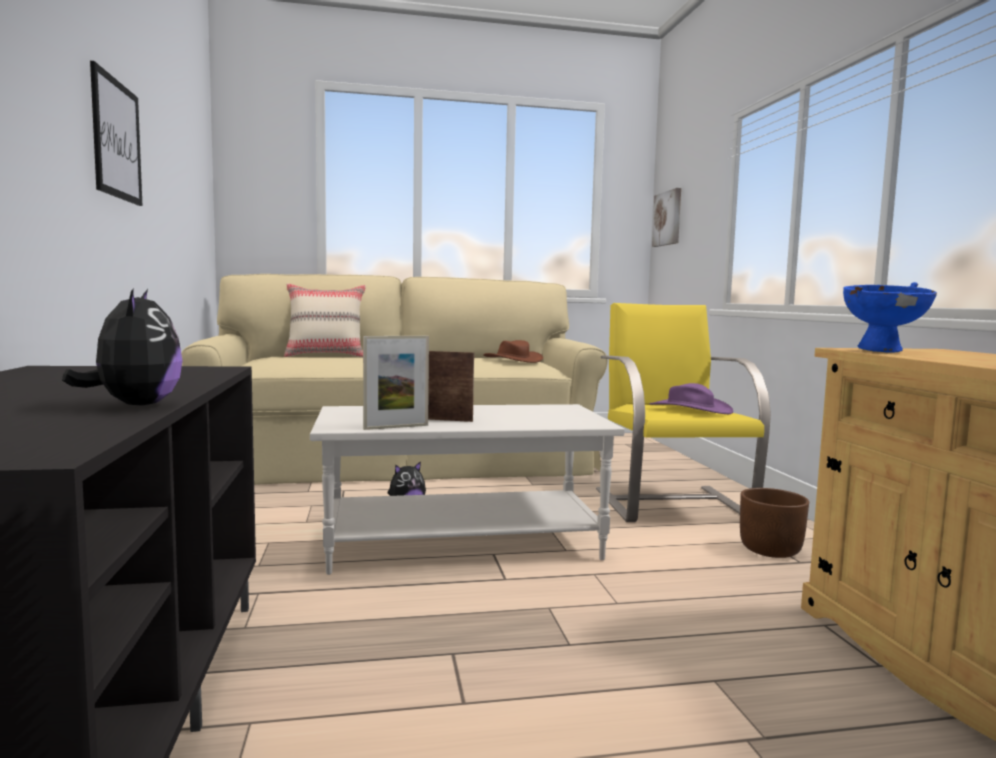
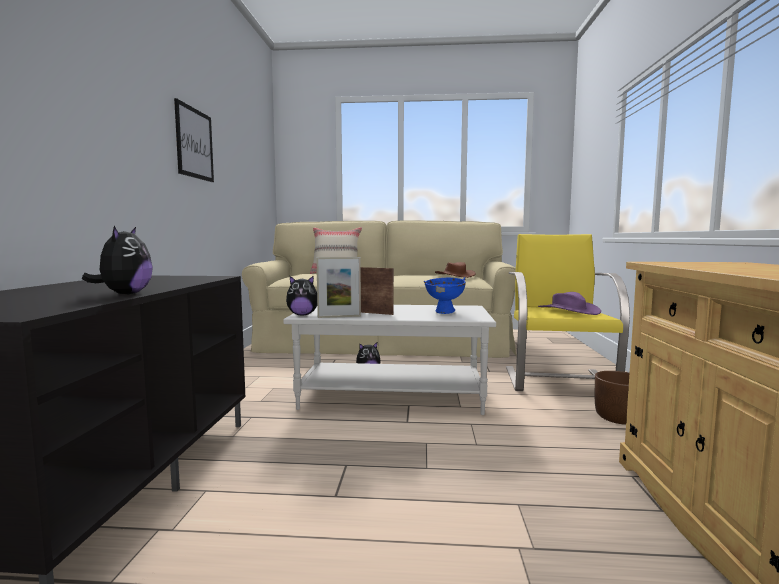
camera: 15 degrees right, 0 degrees up
(335, 425) = (302, 315): none -> plush toy
(668, 218) = (580, 172): picture -> none
(883, 351) = (675, 263): blue bowl -> blue bowl (445, 312)

